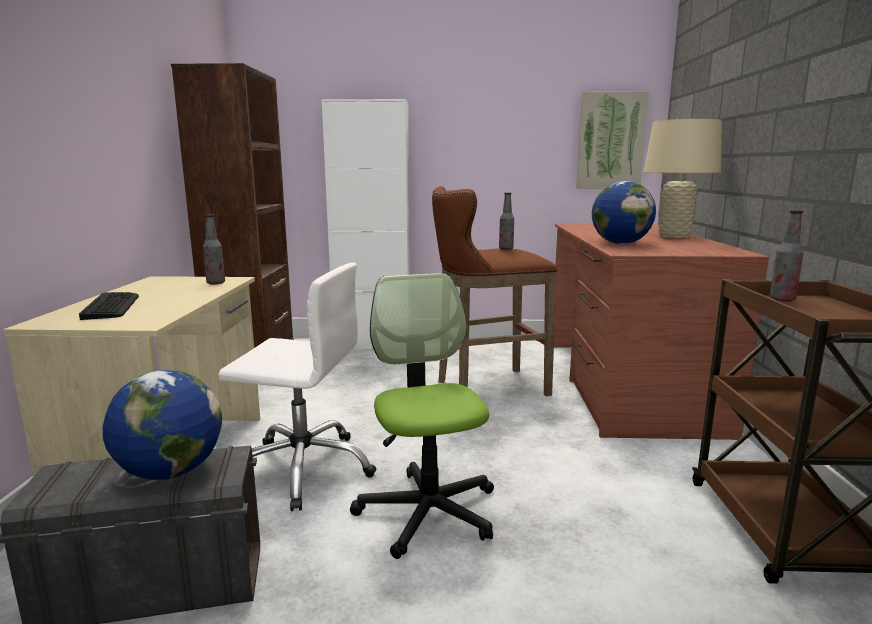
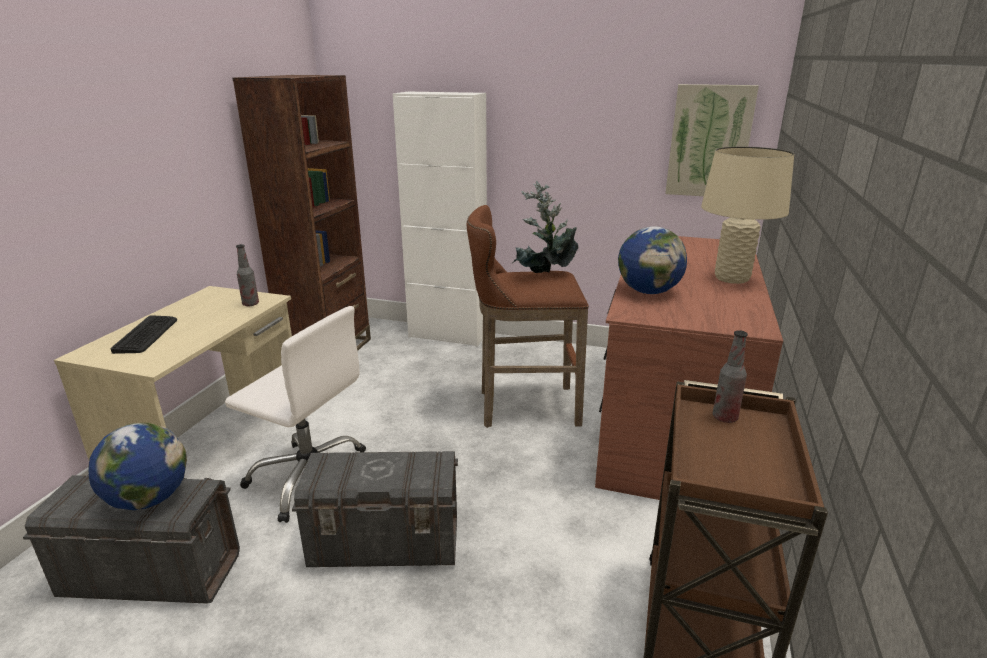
camera: 15 degrees right, 10 degrees up
(428, 512) = (386, 545): office chair -> grey storage box
(506, 249) = (544, 276): bottle -> potted plant

